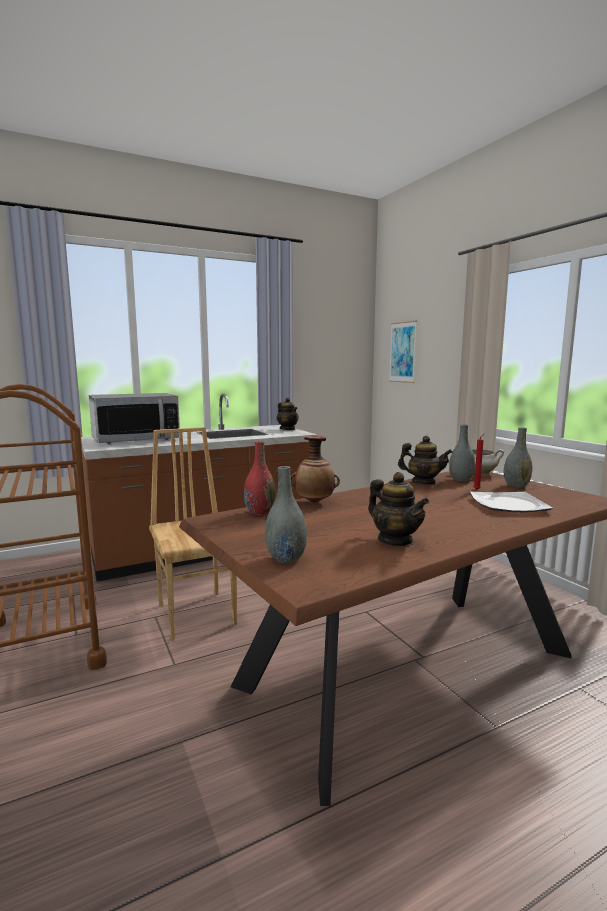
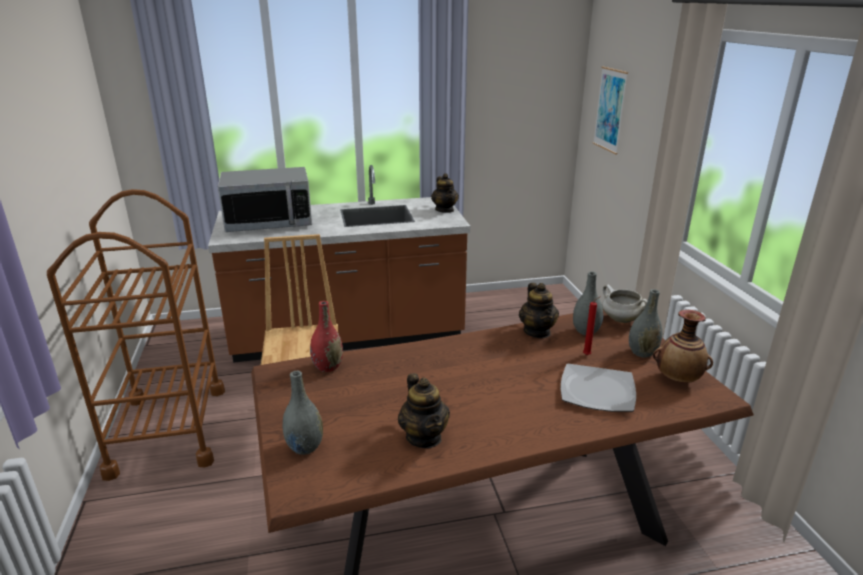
camera: 15 degrees right, 15 degrees up
(314, 502) = (392, 355): vase -> vase (678, 379)
(423, 482) = (537, 331): teapot -> teapot turned 45 degrees clockwise

